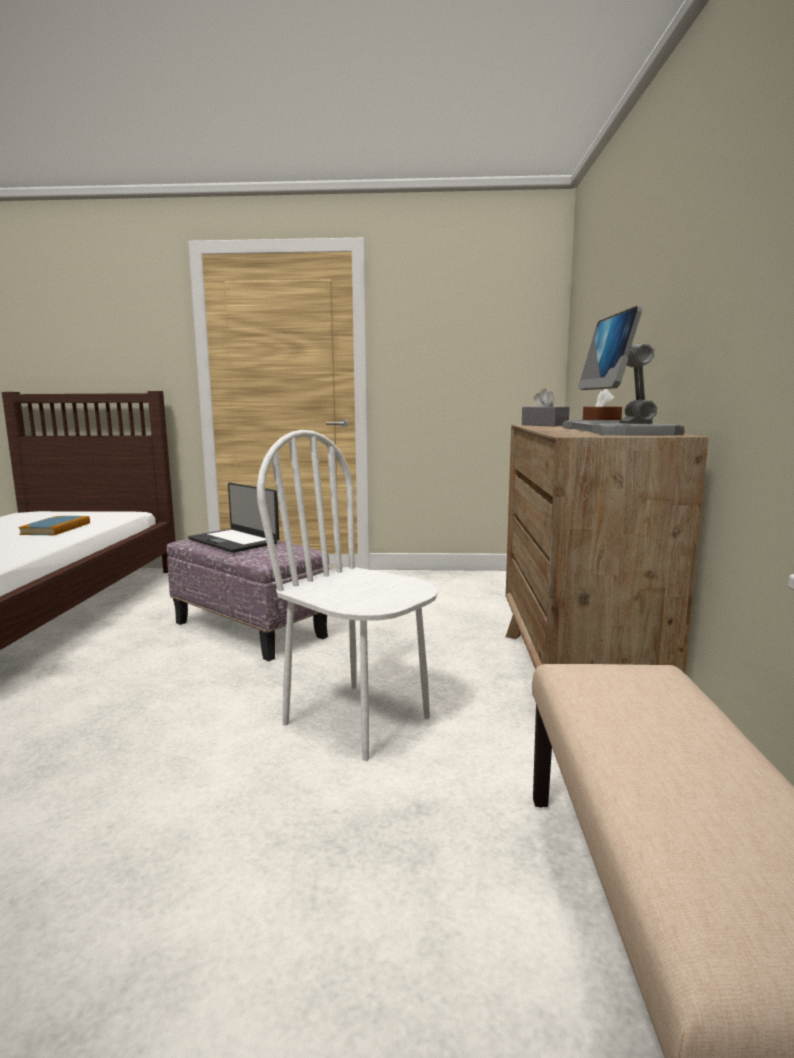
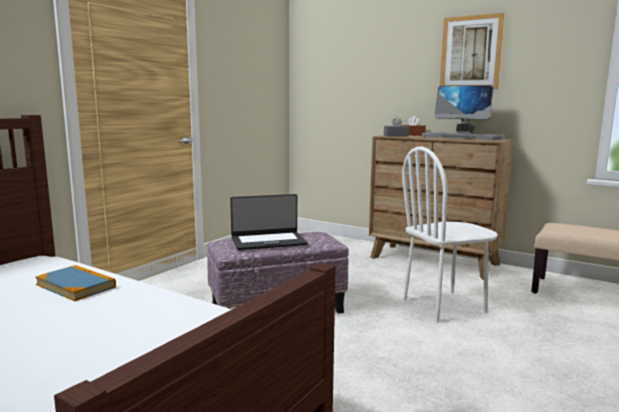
camera: 60 degrees left, 0 degrees up
(685, 234) = (470, 53): none -> picture

